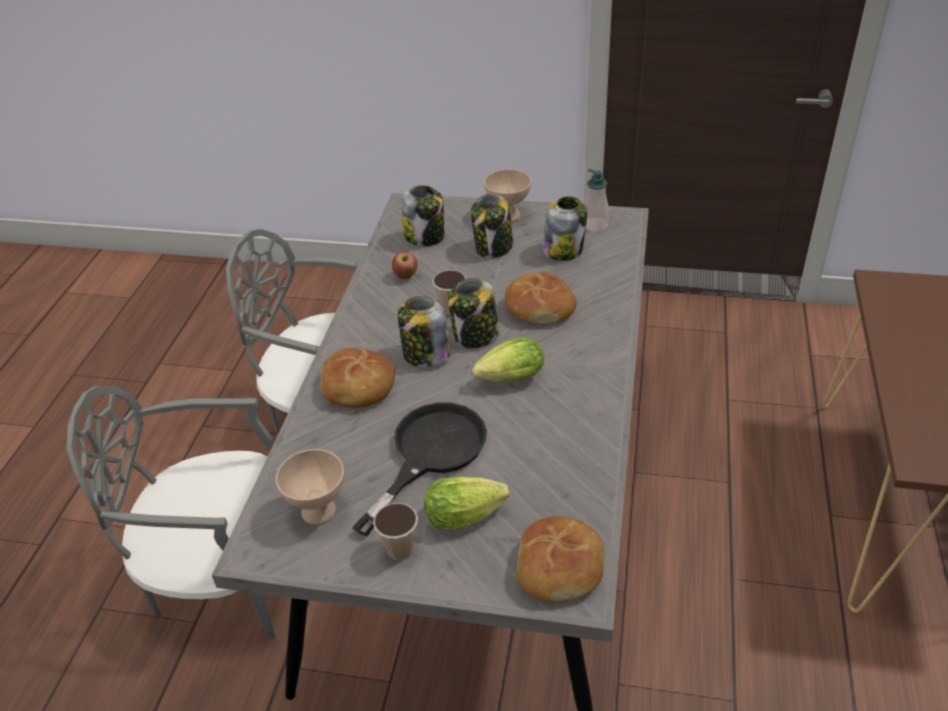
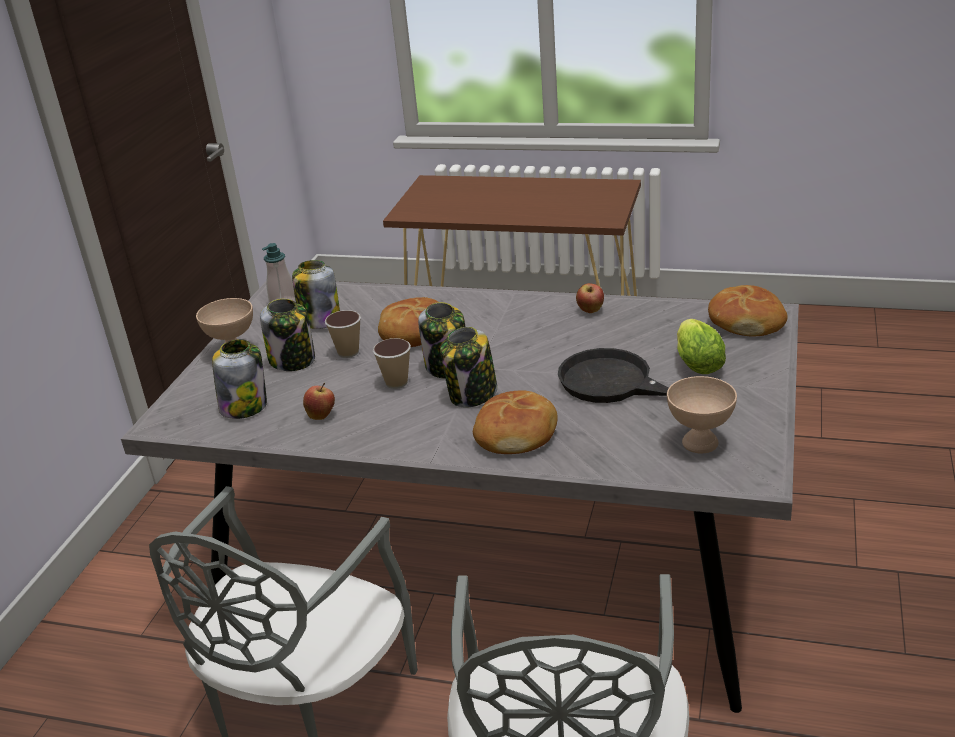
camera: 85 degrees left, 10 degrees down
(400, 549) = (740, 394): cup -> cup (348, 352)
(508, 379) = (519, 348): lettuce -> none
(586, 429) = (590, 311): none -> apple

